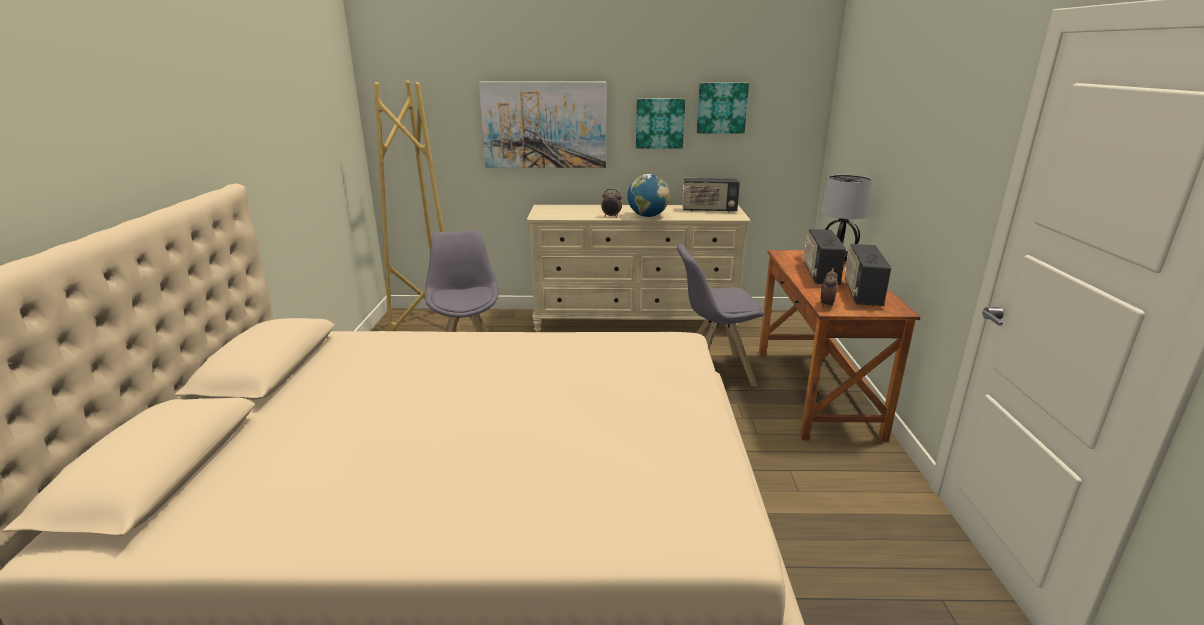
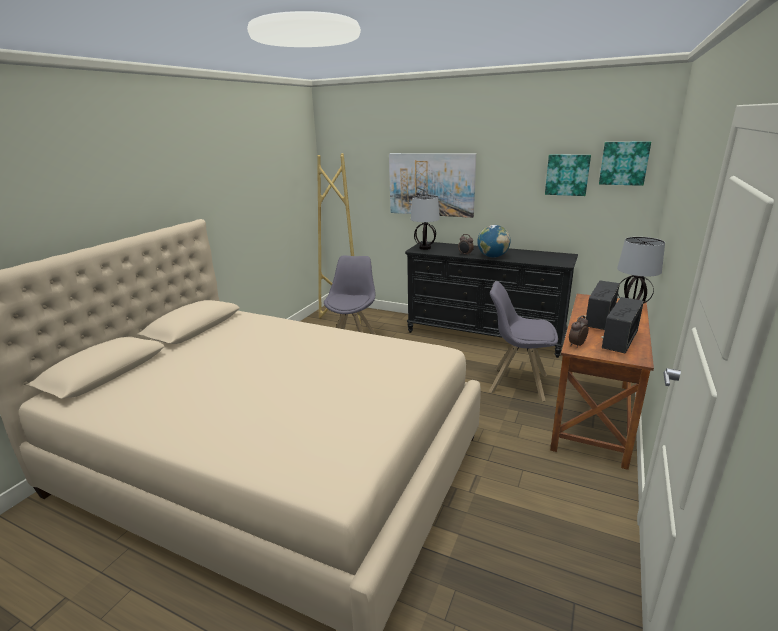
camera: 25 degrees right, 0 degrees up
(549, 213) = (424, 248): none -> table lamp
(635, 322) = (484, 335): beige dresser -> black dresser
(659, 123) = (516, 185): picture -> picture (624, 163)
(708, 210) = (547, 256): radio -> none

